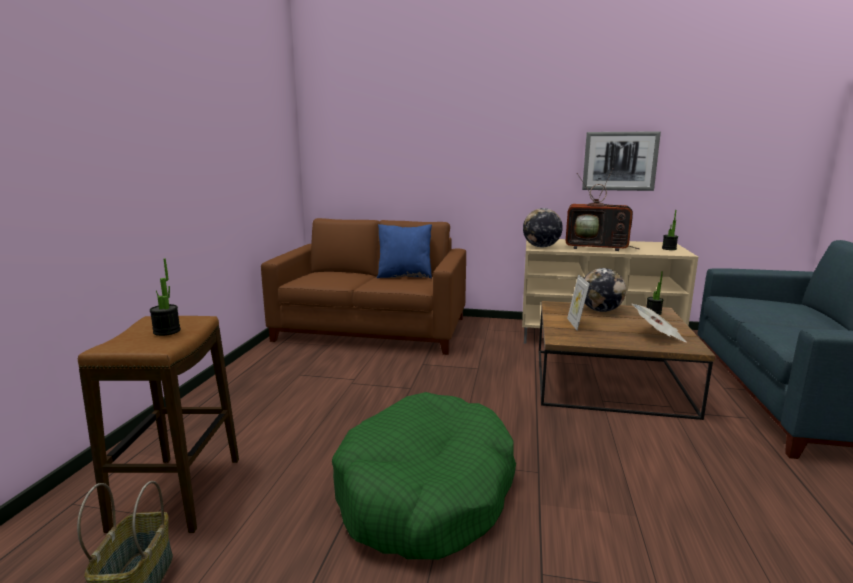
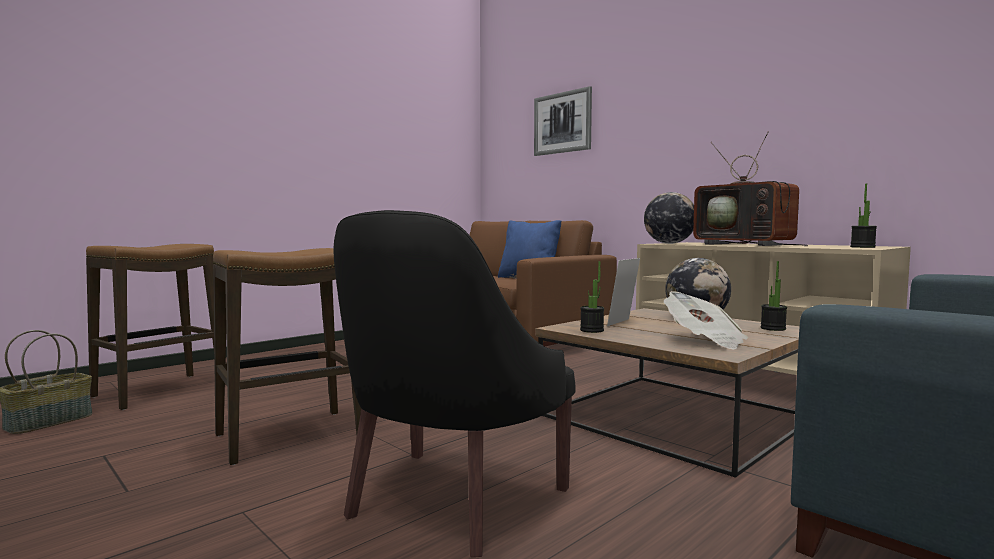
camera: 35 degrees right, 10 degrees down
(167, 331) = (159, 245): potted plant -> potted plant (592, 330)
(426, 492) = (290, 436): green dog bed -> stool
(620, 161) = (812, 129): picture -> picture (562, 123)
(627, 499) = (449, 501): none -> black armchair

